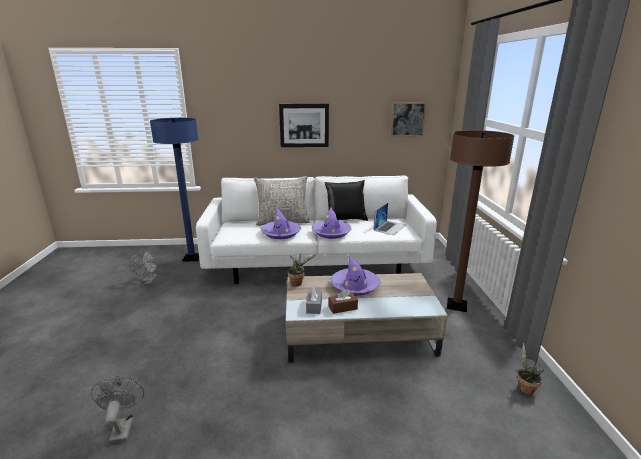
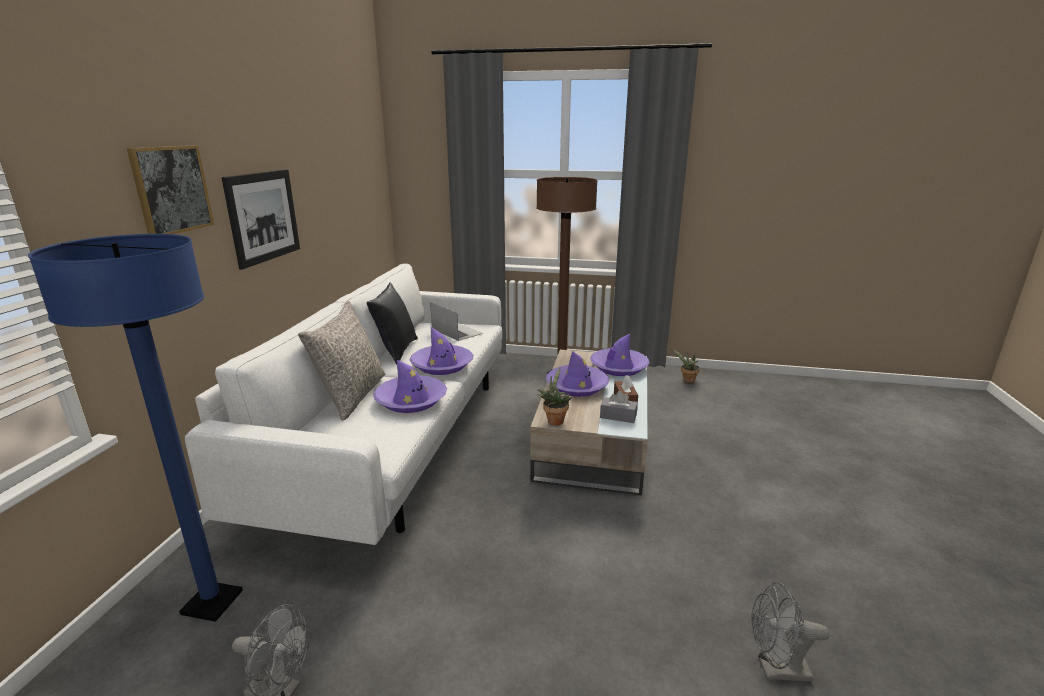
camera: 75 degrees left, 0 degrees up
(406, 301) = (619, 367): none -> purple hat
(407, 119) = (360, 185): picture -> picture (171, 189)

